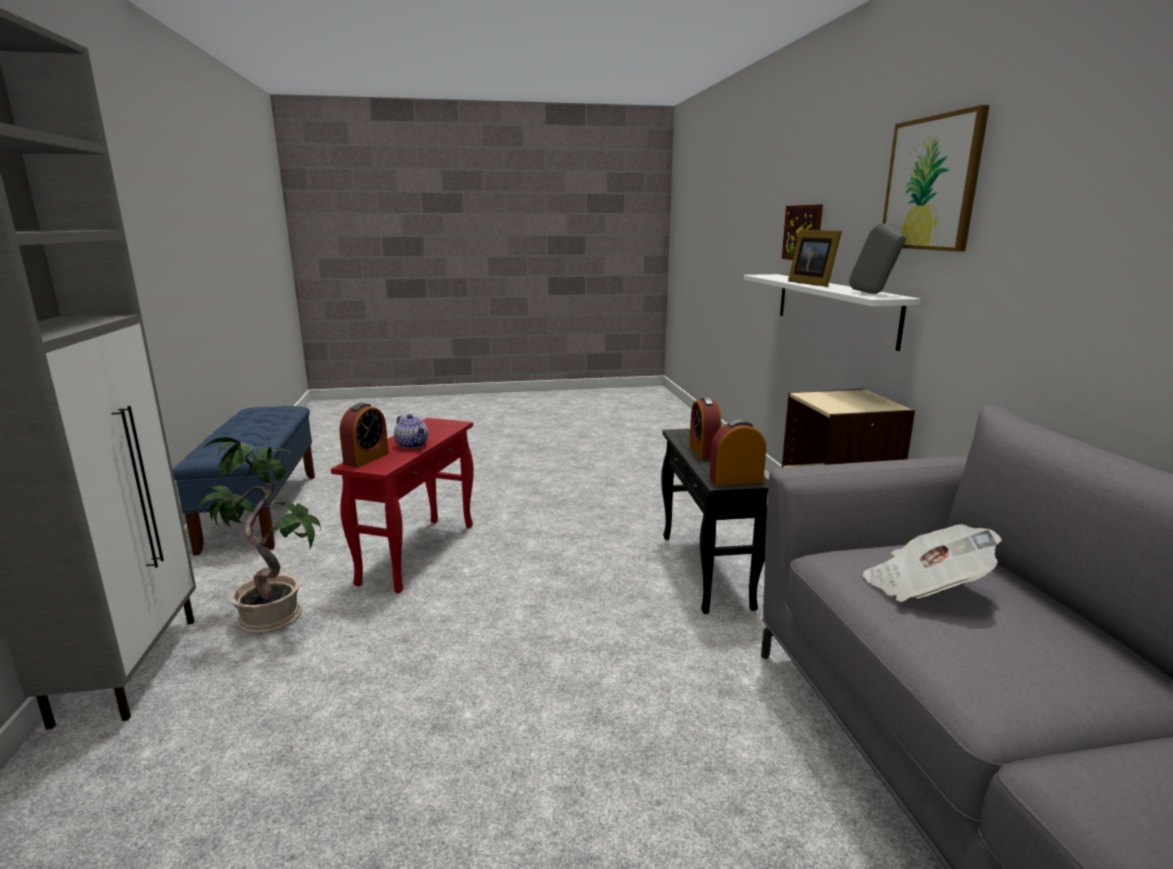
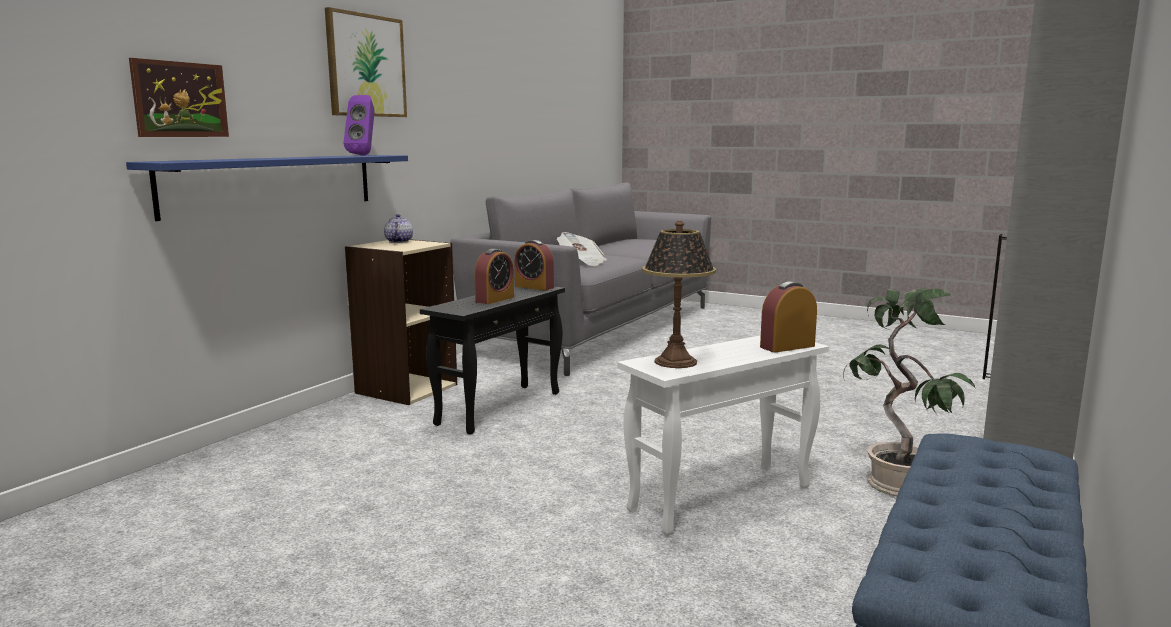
camera: 140 degrees left, 5 degrees down
(412, 445) = (725, 350): teapot -> teapot (398, 241)
(418, 553) = (721, 499): red side table -> white side table
(435, 428) = (676, 362): none -> table lamp
(812, 283) = (285, 157): picture frame -> none
(833, 307) = (273, 183): white shelf -> blue shelf
(874, 293) = (364, 155): grey speaker -> purple speaker

